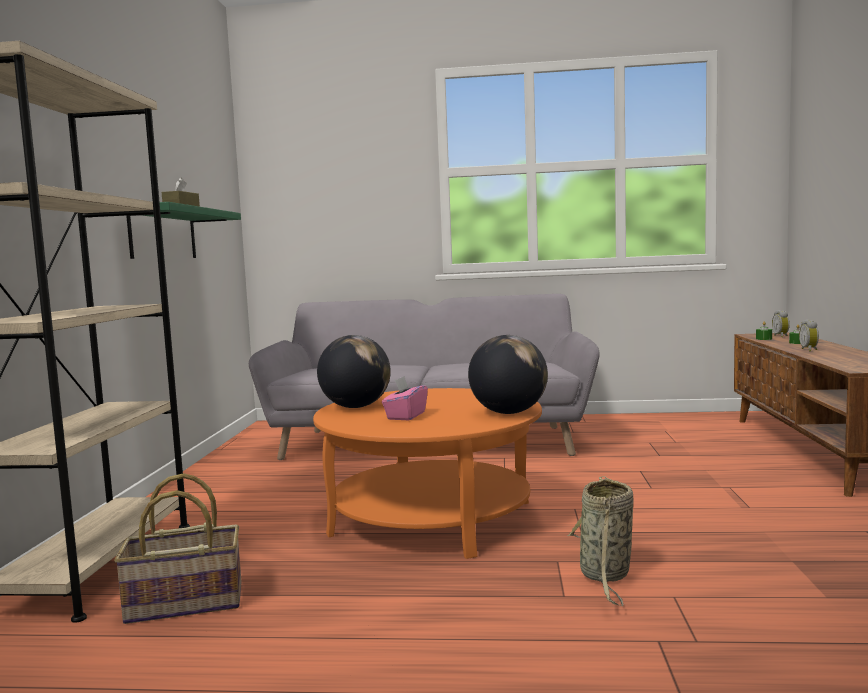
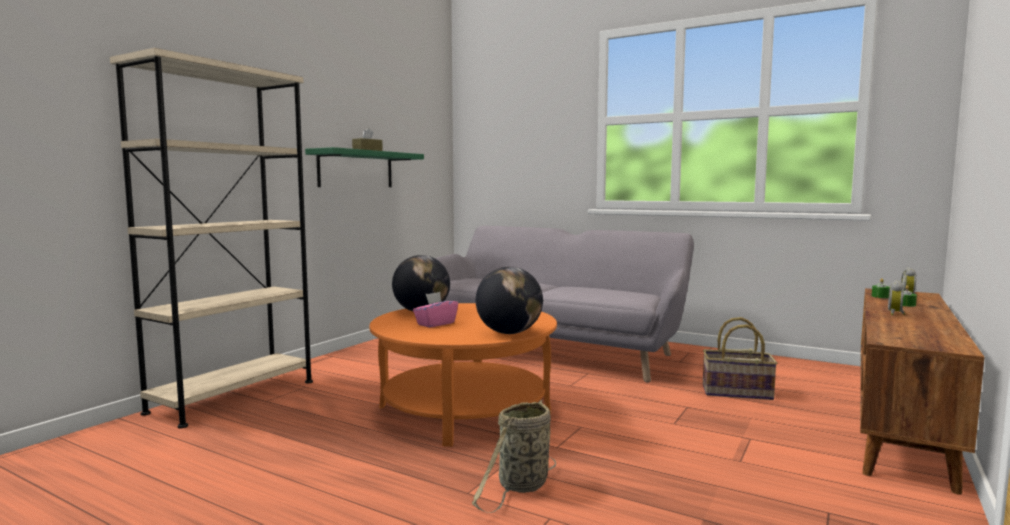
camera: 25 degrees right, 0 degrees up
(184, 604) = (241, 432): basket -> basket (736, 392)

